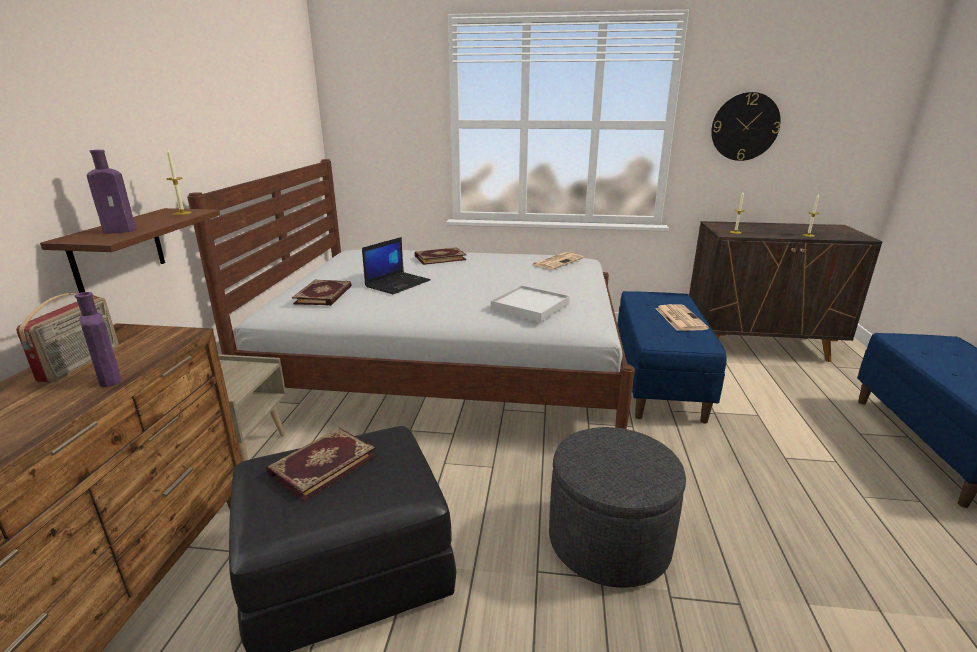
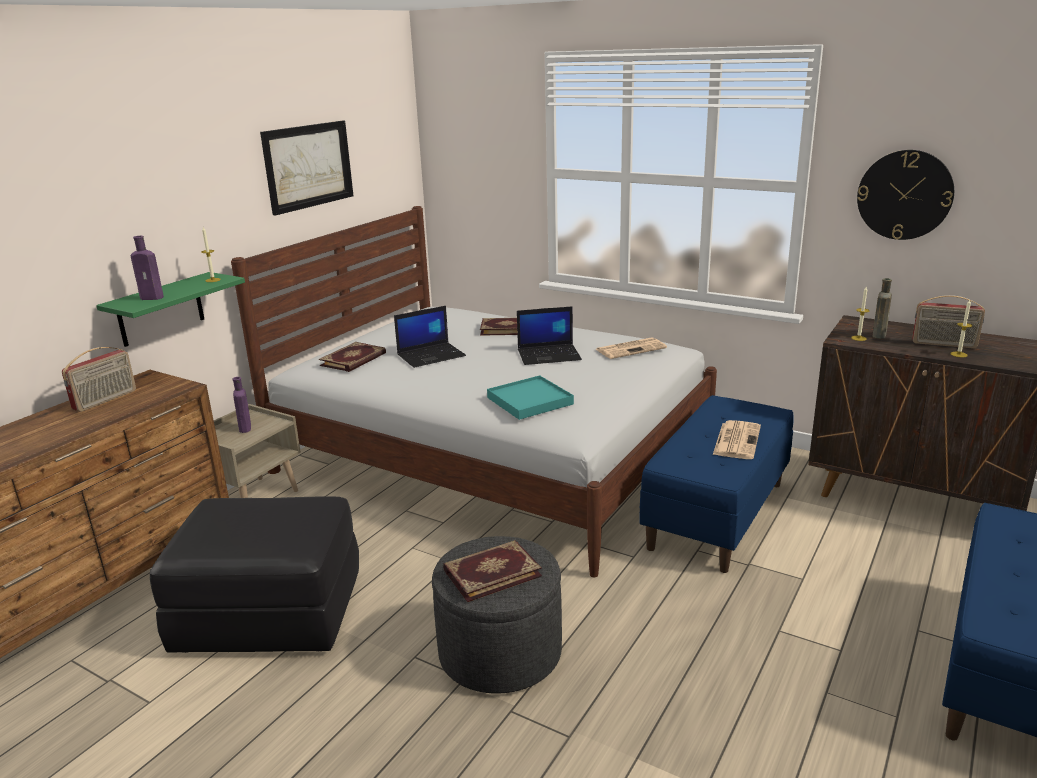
camera: 25 degrees right, 0 degrees up
(110, 380) = (112, 416): purple bottle -> purple bottle (245, 429)
(118, 251) = (160, 310): brown shelf -> green shelf
(242, 104) = (308, 166): none -> picture
(322, 464) = (252, 513): book -> book (491, 572)
(501, 272) = (549, 355): none -> laptop
(530, 306) = (530, 401): white tray -> turquoise tray
(743, 229) = (879, 334): none -> brown bottle
(789, 231) = (944, 344): none -> radio

